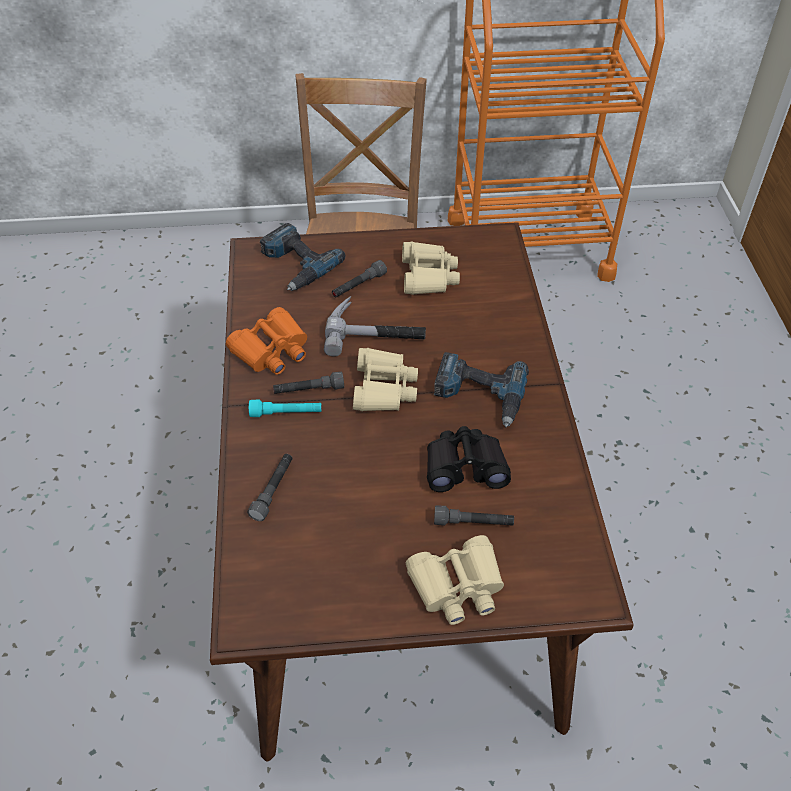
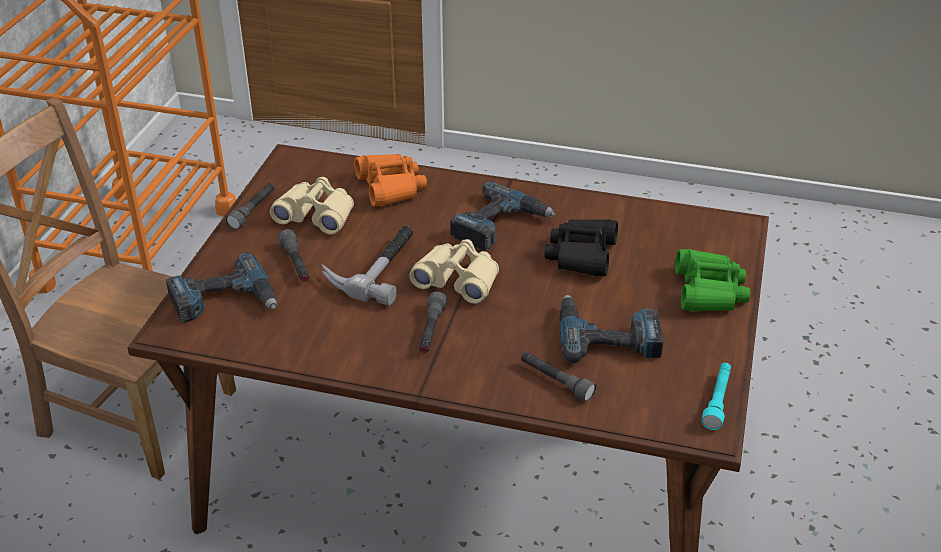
camera: 70 degrees left, 10 degrees down
(272, 351) = (354, 346): orange binoculars -> orange binoculars (391, 187)
(286, 413) = (455, 353): turquoise flashlight -> turquoise flashlight (717, 401)
(350, 514) = (607, 336): none -> power drill
(457, 586) = (709, 291): beige binoculars -> green binoculars
(473, 523) = (646, 266): grey flashlight -> grey flashlight (253, 211)

